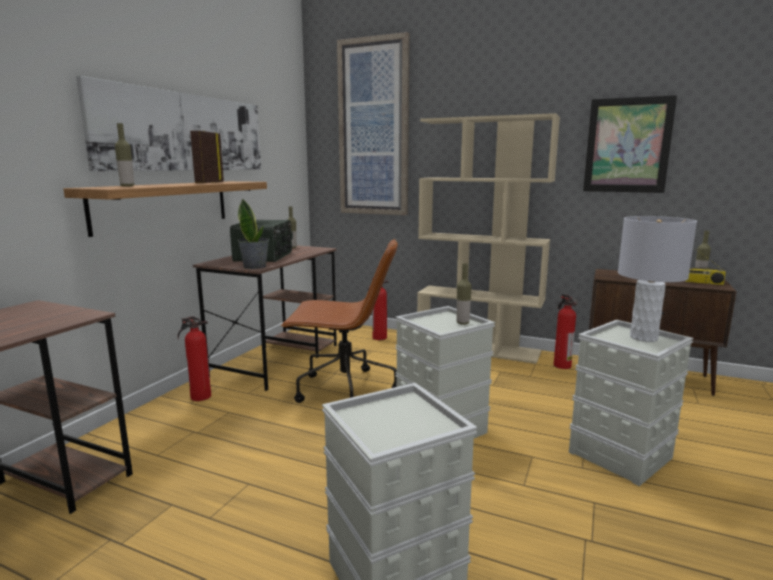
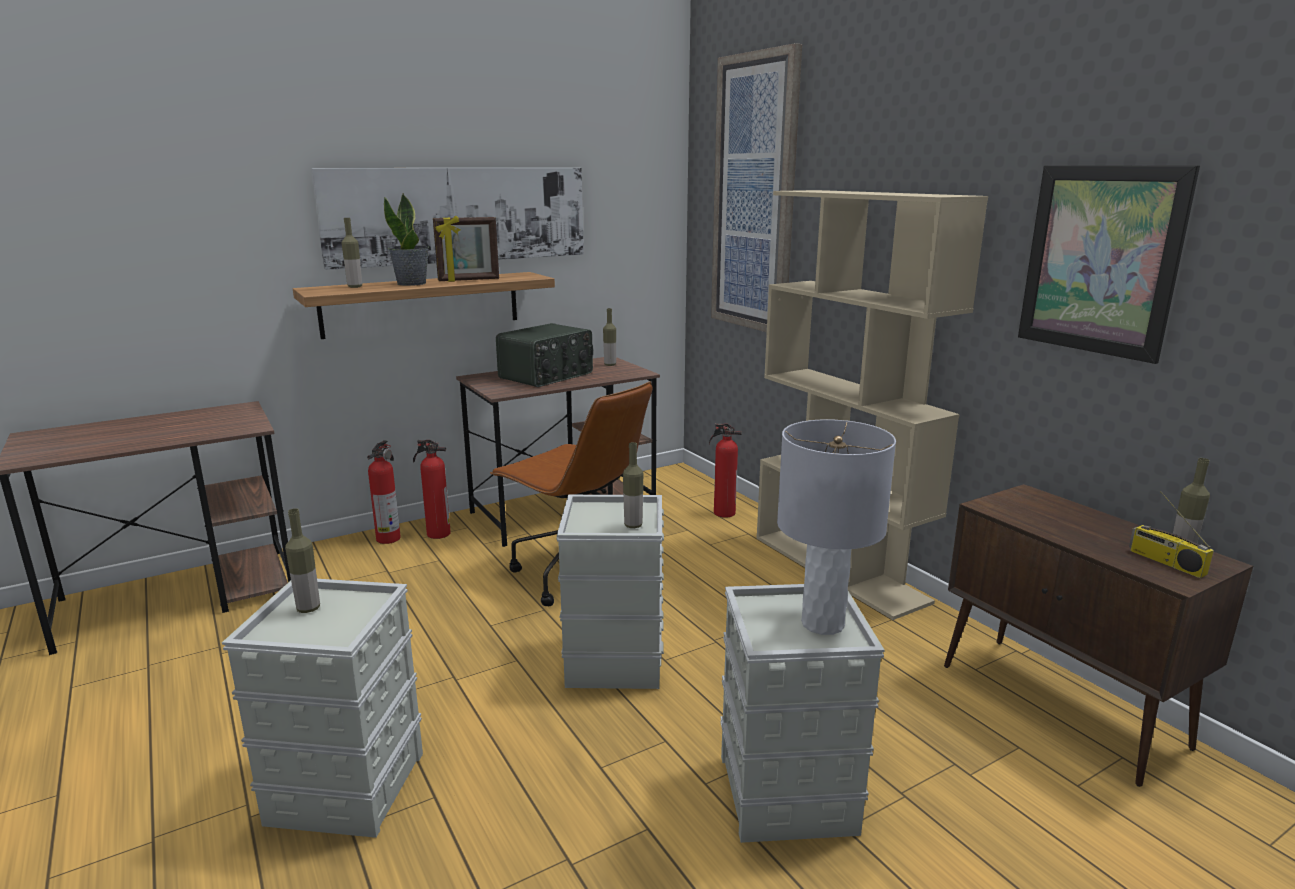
camera: 35 degrees right, 5 degrees up
(209, 183) = (469, 280): picture frame -> picture frame turned 150 degrees counterclockwise
(255, 266) = (503, 391): potted plant -> potted plant (412, 283)
(372, 419) = (308, 608): none -> bottle
(561, 365) = (931, 635): fire extinguisher -> fire extinguisher (389, 538)

